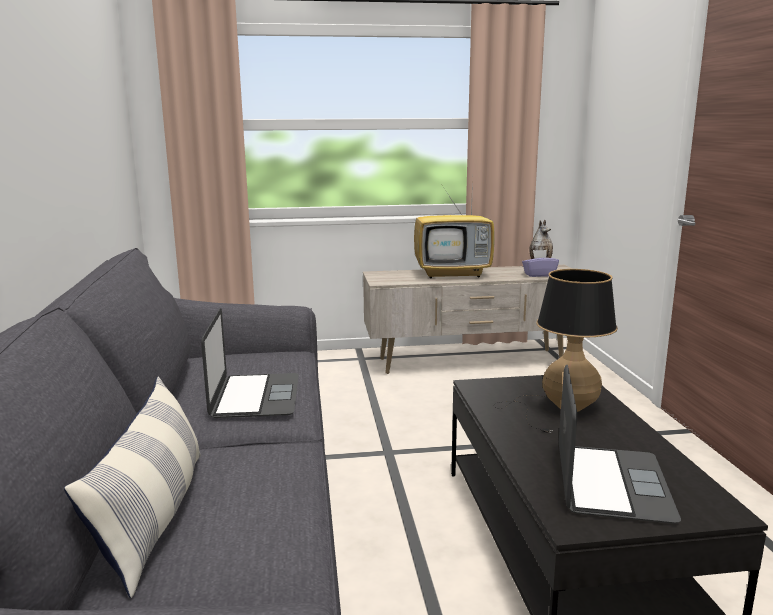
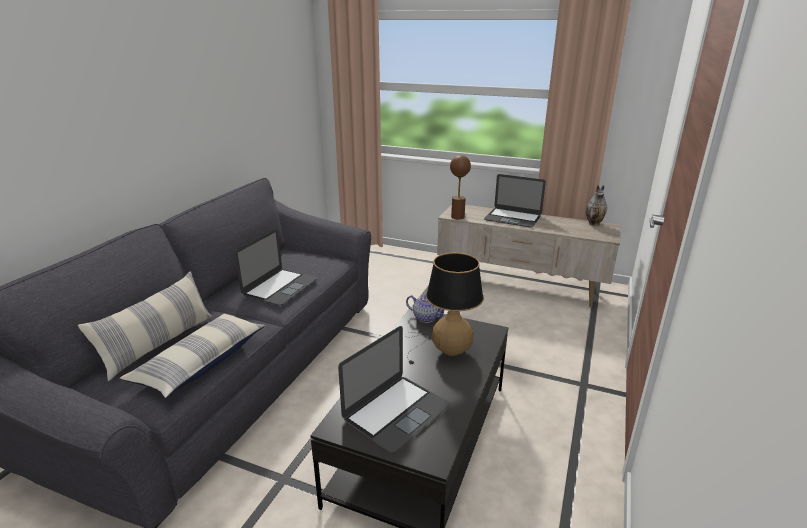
camera: 30 degrees right, 10 degrees up
(271, 515) = (201, 362): none -> pillow
(392, 282) = (457, 217): none -> brown table lamp
(453, 274) = (512, 218): television -> laptop
(489, 385) = (426, 317): none -> teapot
(539, 275) = (579, 232): purple tissue box -> none

